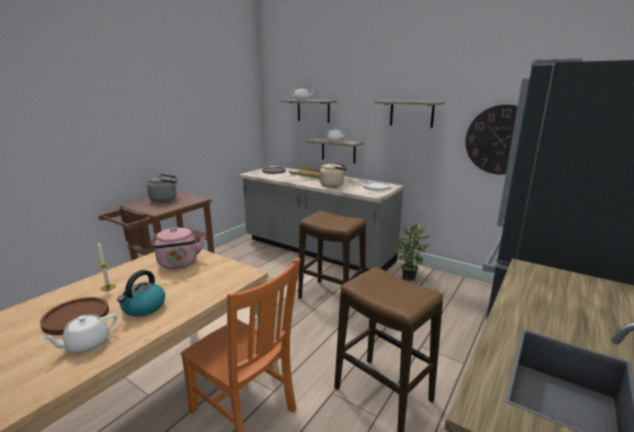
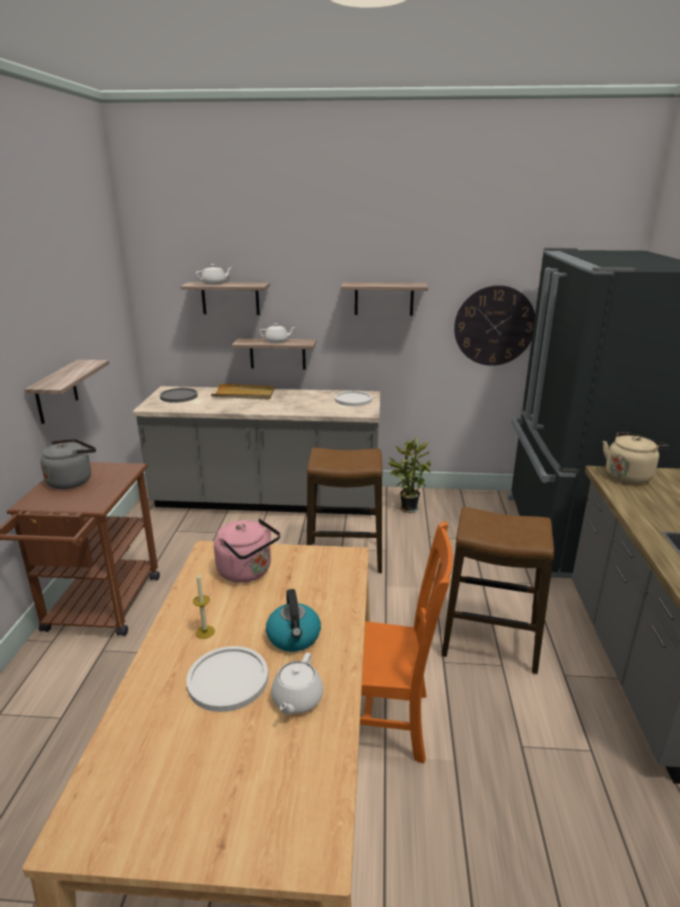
camera: 30 degrees left, 5 degrees up
(76, 316) = (228, 679): brown plate -> white plate
(181, 150) = (56, 392): none -> shelf
(333, 185) = (298, 407): beige kettle -> beige kettle (629, 475)

